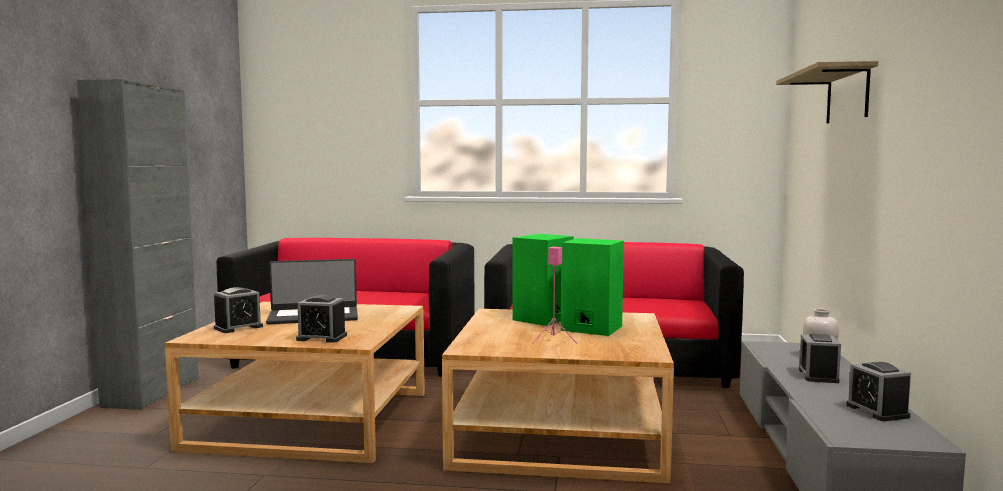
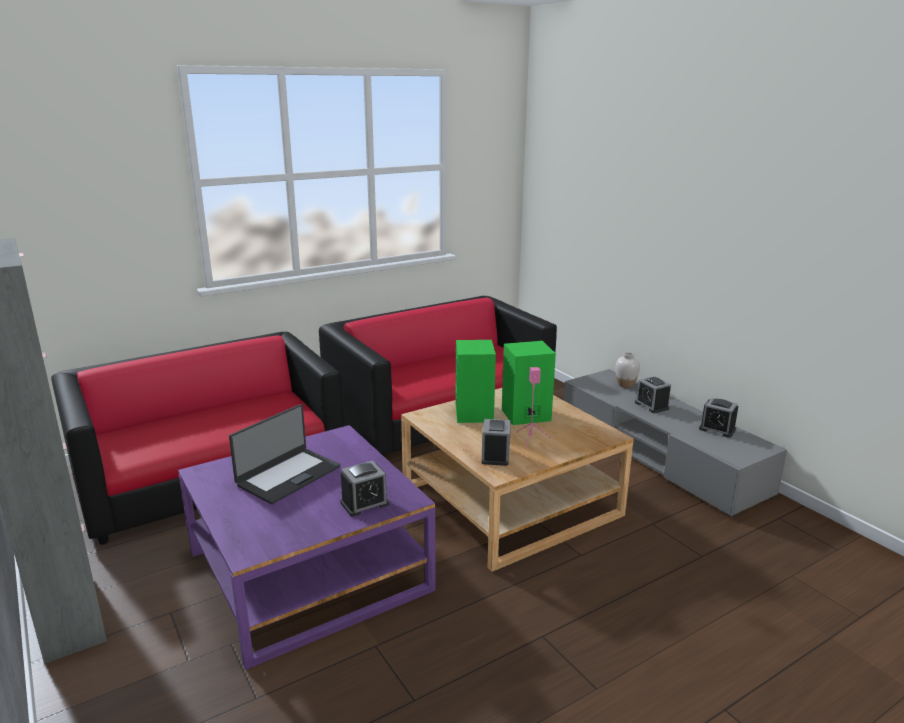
camera: 40 degrees left, 15 degrees up
(238, 327) = (254, 520): alarm clock -> alarm clock (495, 455)
(311, 419) = (308, 571): beige coffee table -> purple coffee table
(847, 95) = (628, 189): shelf -> none

